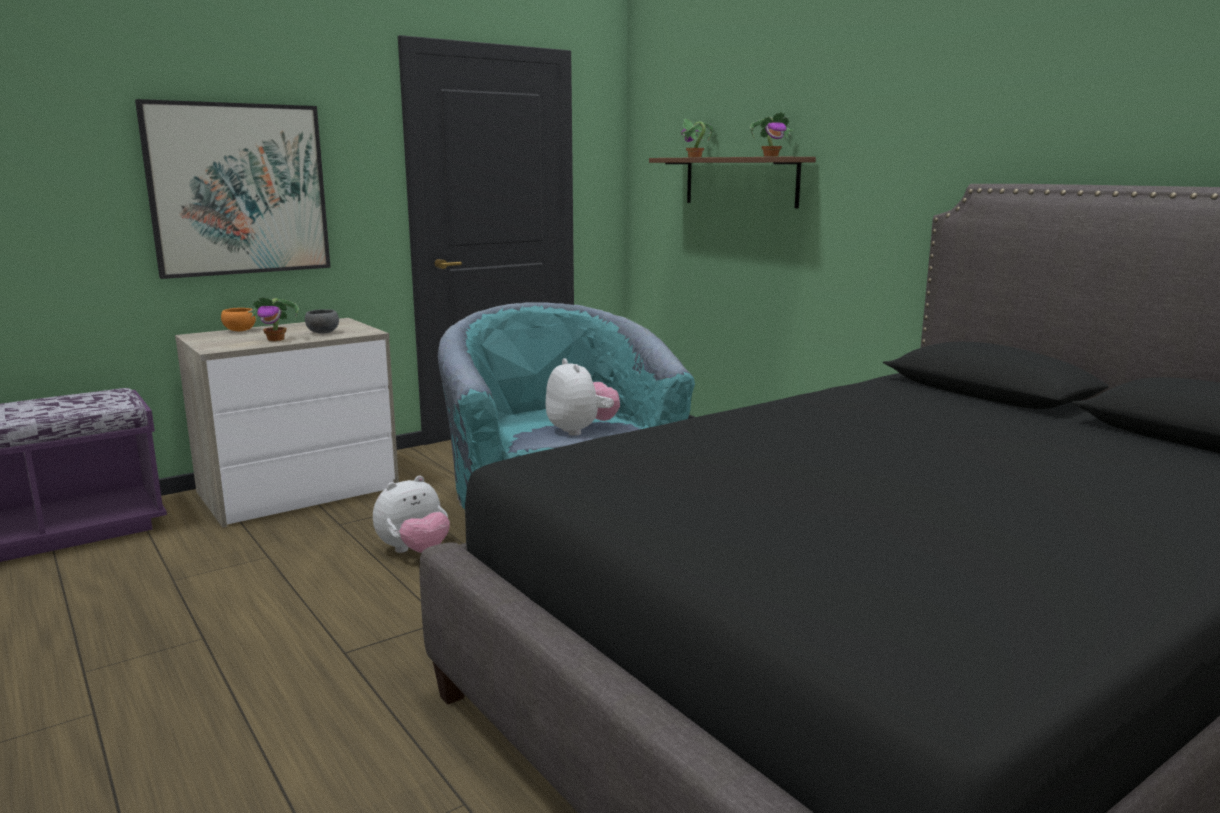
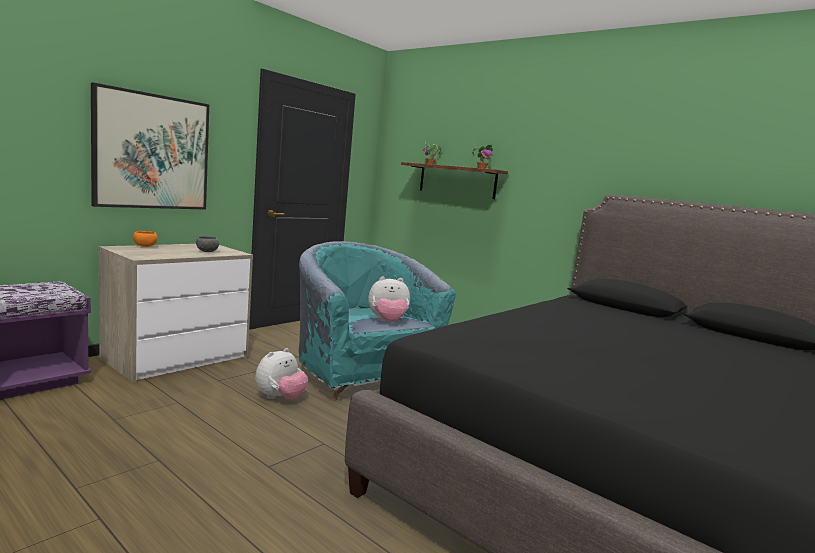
camera: 15 degrees left, 5 degrees down
(276, 339) = (179, 254): potted plant -> none
(581, 431) = (387, 322): plush toy -> plush toy turned 120 degrees clockwise

